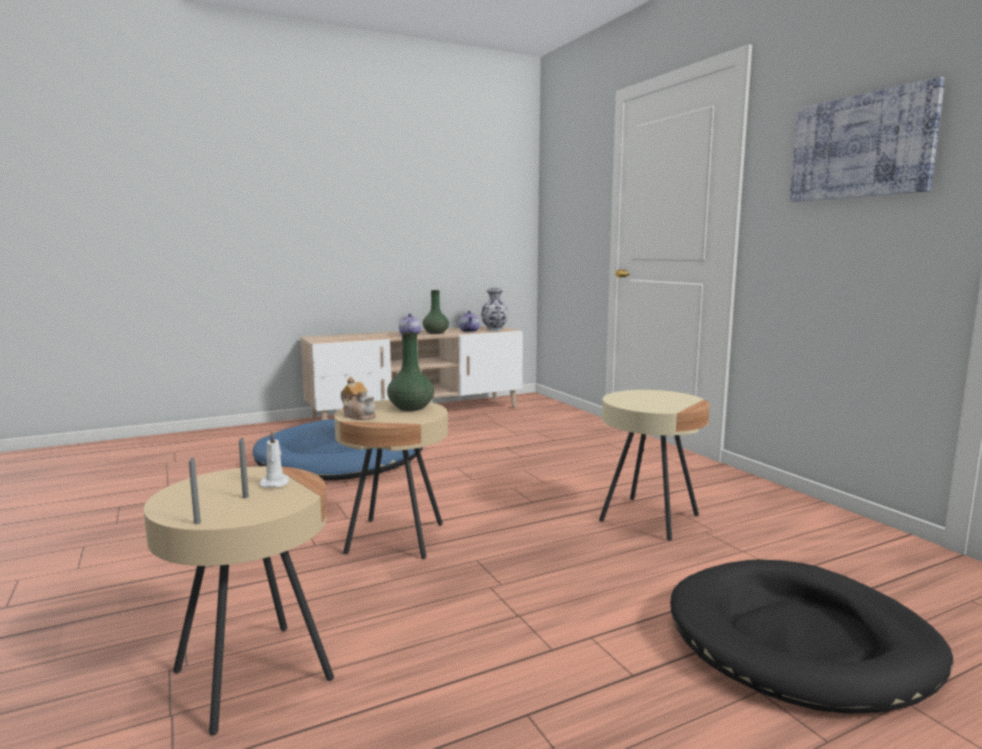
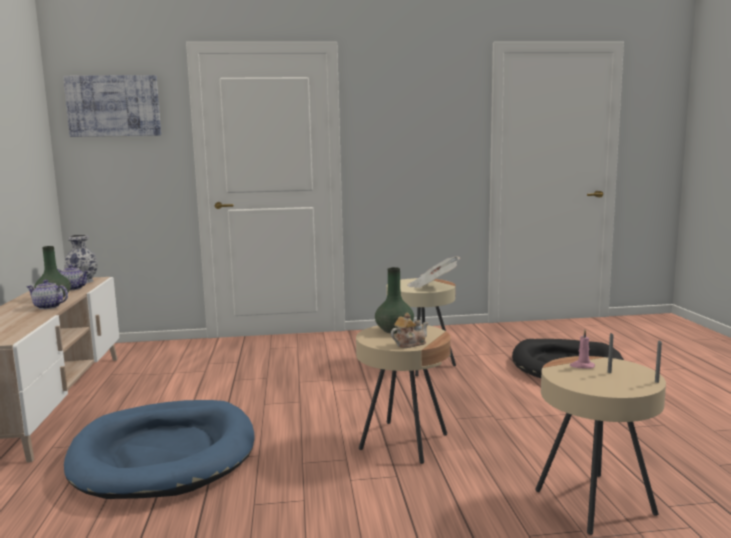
camera: 70 degrees left, 0 degrees up
(275, 483) = (582, 366): white candle -> pink candle
(653, 405) = (433, 286): none -> newspaper
(861, 146) = (424, 121): picture -> picture (113, 106)

